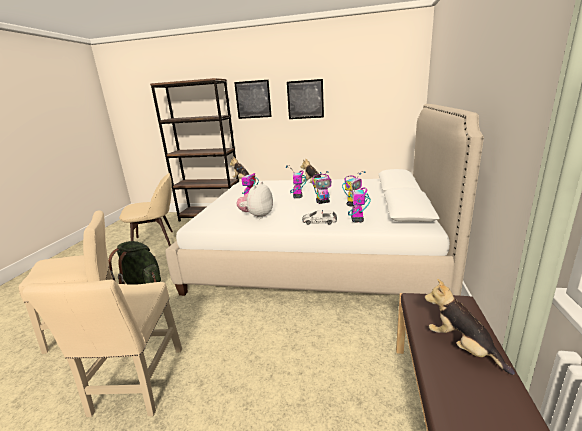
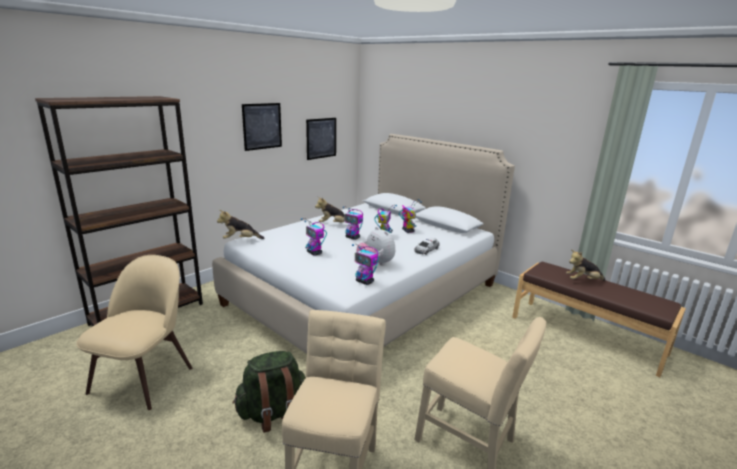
camera: 60 degrees left, 0 degrees up
(253, 99) = (198, 126): picture -> picture (321, 138)
(357, 220) = (441, 240): toy robot -> toy robot (365, 282)

